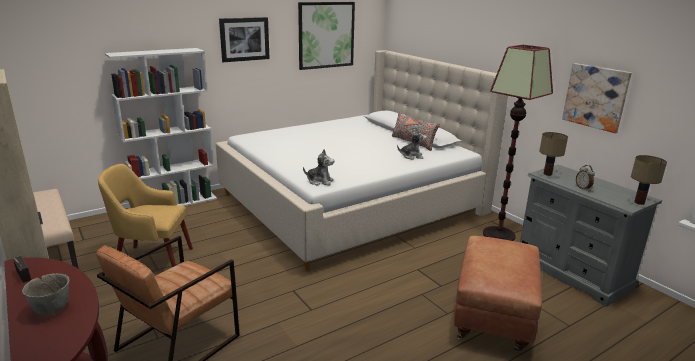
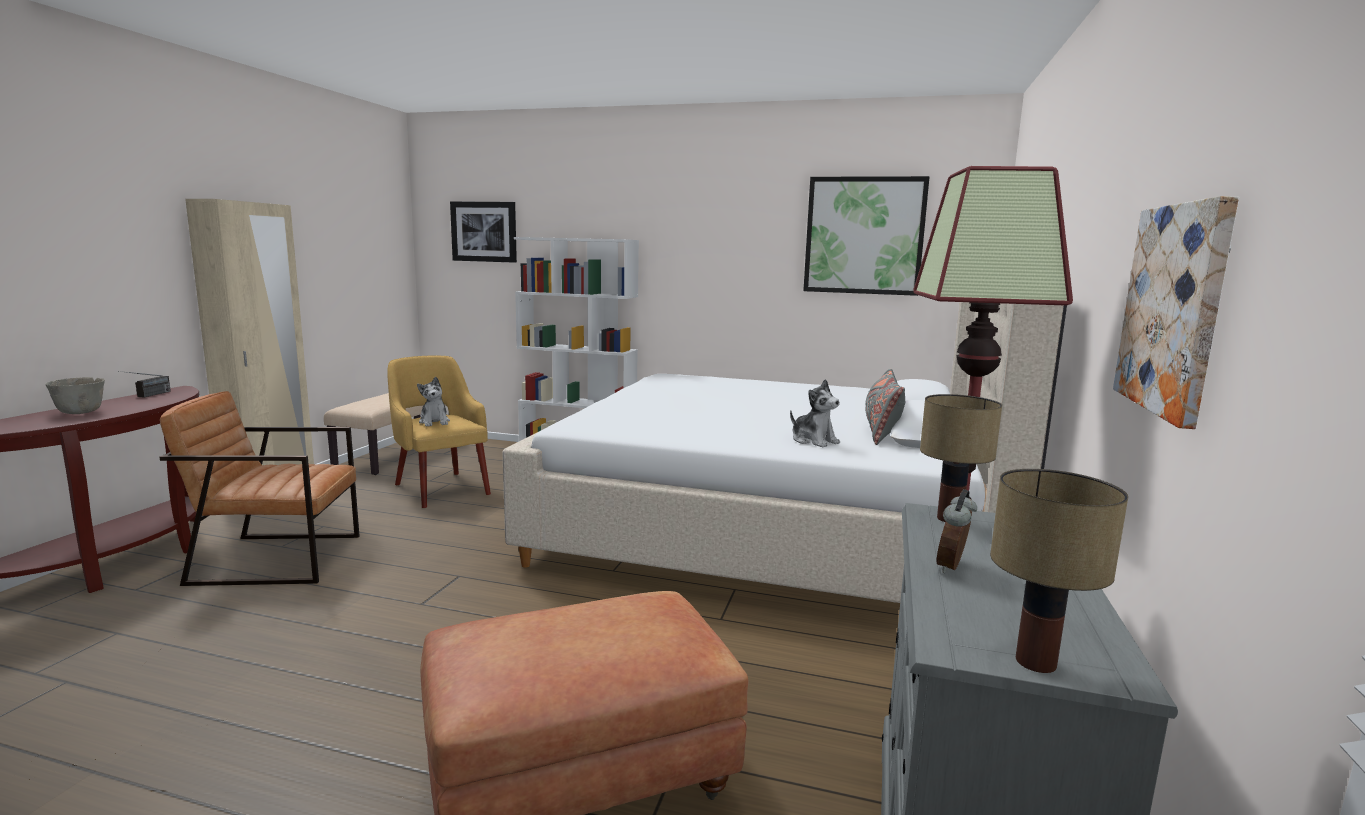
camera: 50 degrees right, 10 degrees down
(244, 39) = (712, 233): picture -> picture (484, 231)
(319, 181) = (584, 424): plush toy -> plush toy (434, 422)

